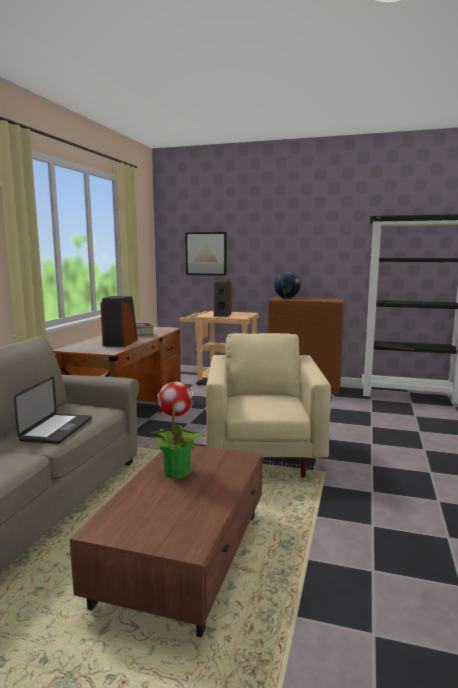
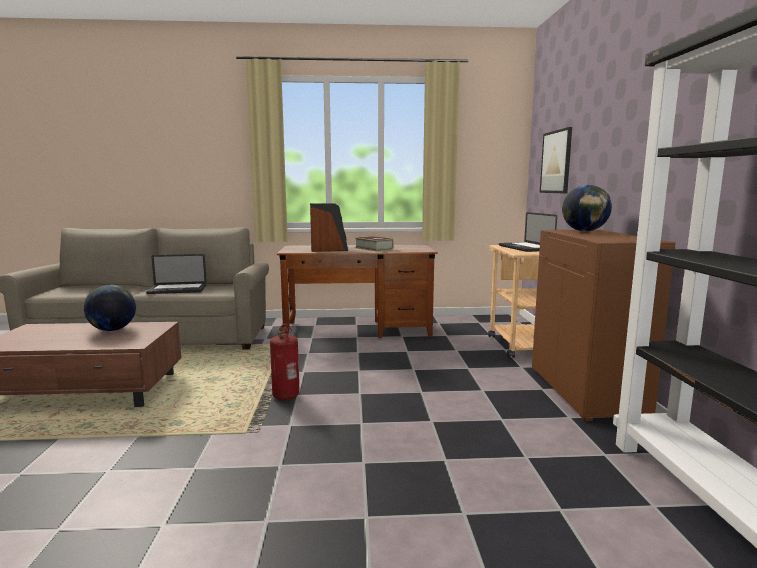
camera: 70 degrees right, 0 degrees up
(177, 471) = (112, 330): potted plant -> globe
(222, 314) = (525, 248): speaker -> laptop
(263, 455) = (286, 395): beige armchair -> fire extinguisher

